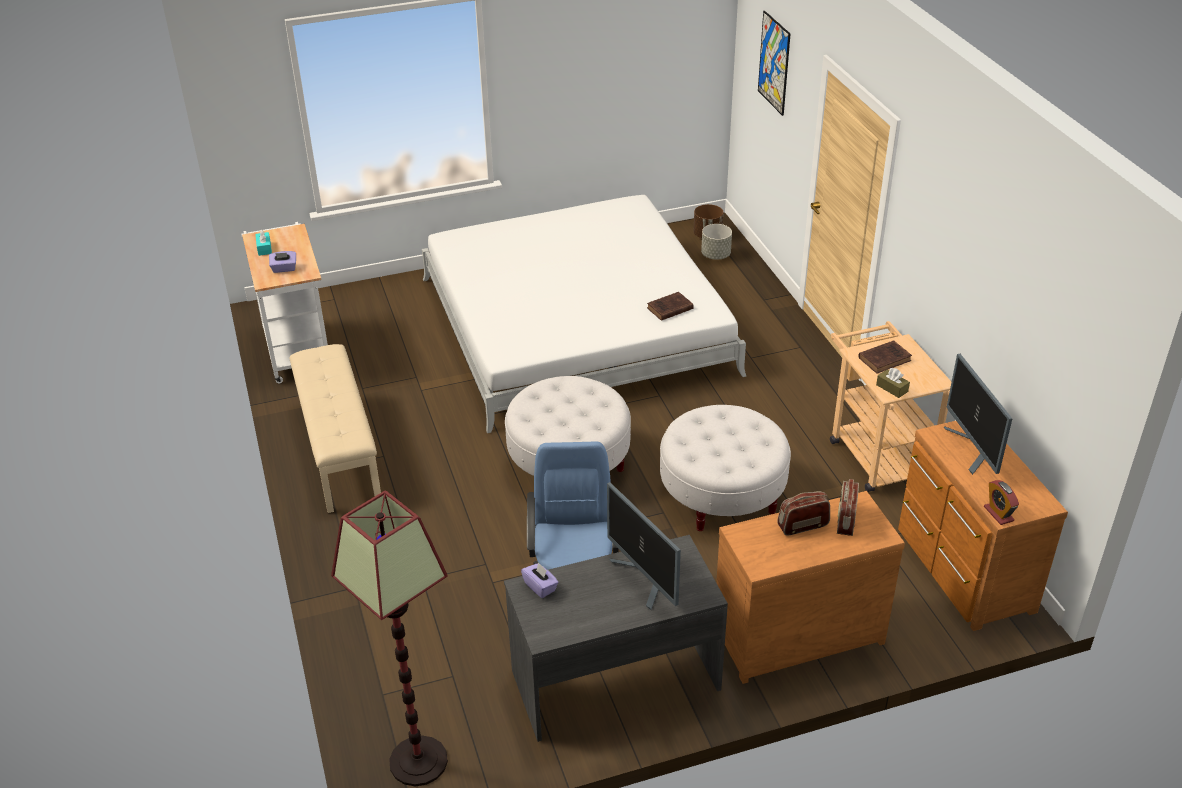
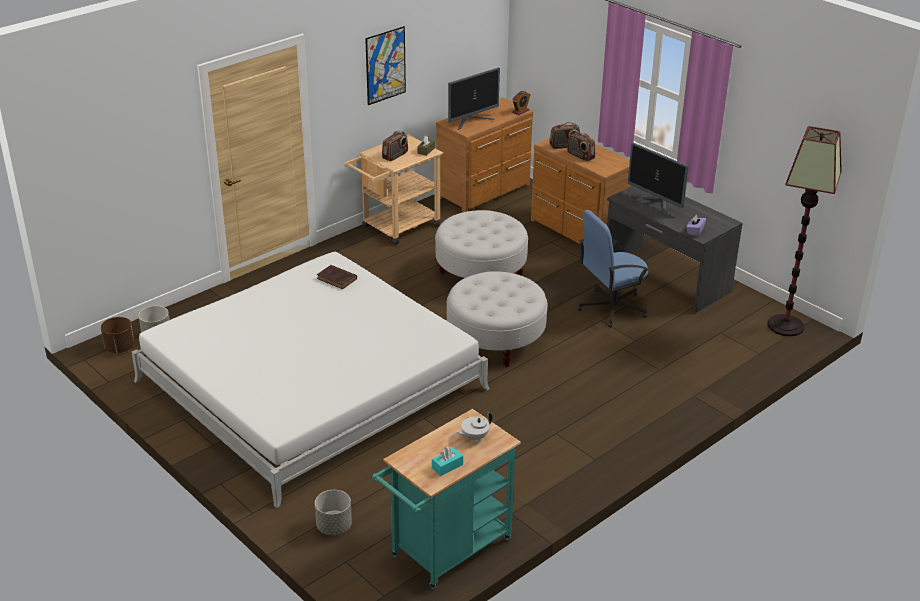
camera: 115 degrees left, 5 degrees down
(284, 269) = (474, 437): purple tissue box -> white teapot
(296, 347) = (446, 552): white cart -> turquoise cart
(338, 450) = (568, 461): beige bench -> none
(377, 301) = (333, 526): none -> grey planter
(645, 579) = (655, 203): monitor -> monitor turned 105 degrees clockwise
(774, 63) = (121, 135): picture -> picture (385, 65)
(885, 359) = (395, 156): brown book -> radio

